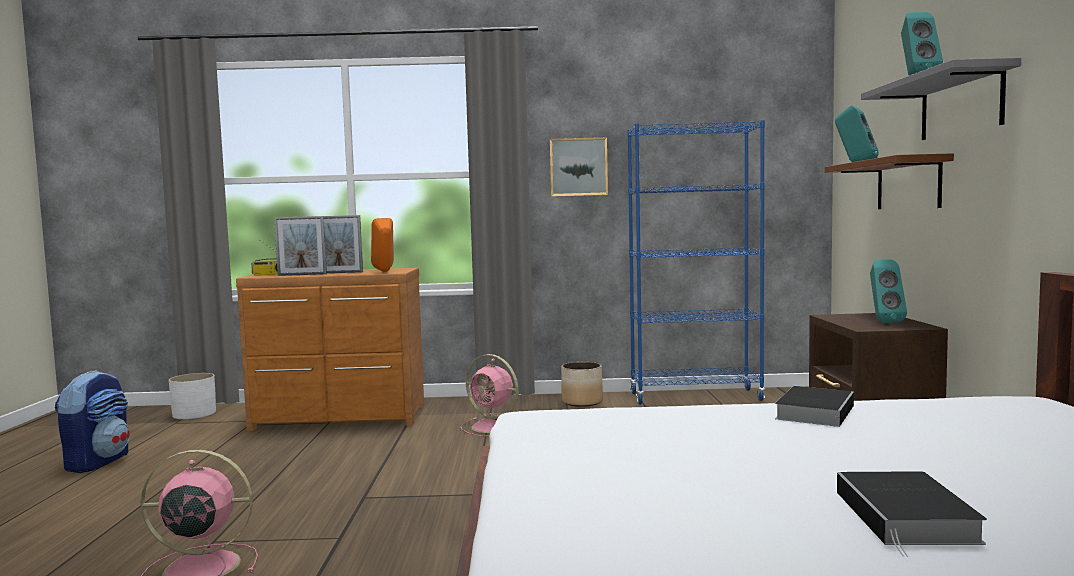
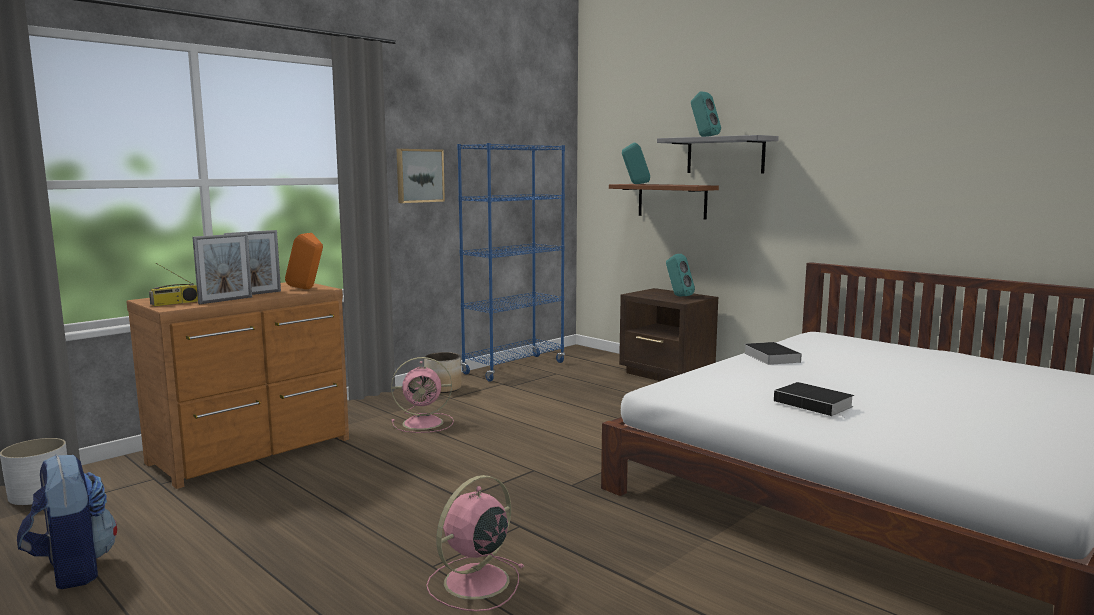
camera: 45 degrees left, 5 degrees up
(908, 518) = (928, 394): book -> book (815, 404)

